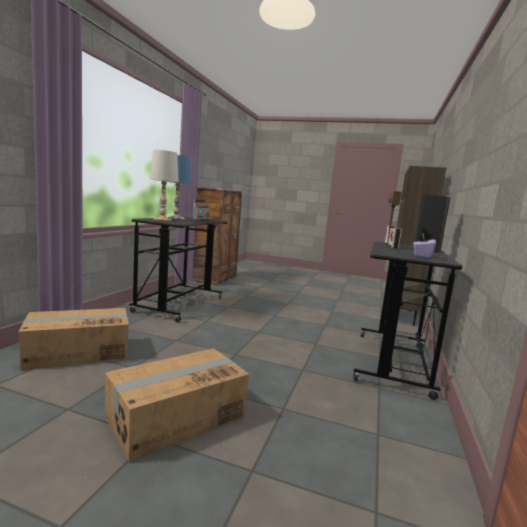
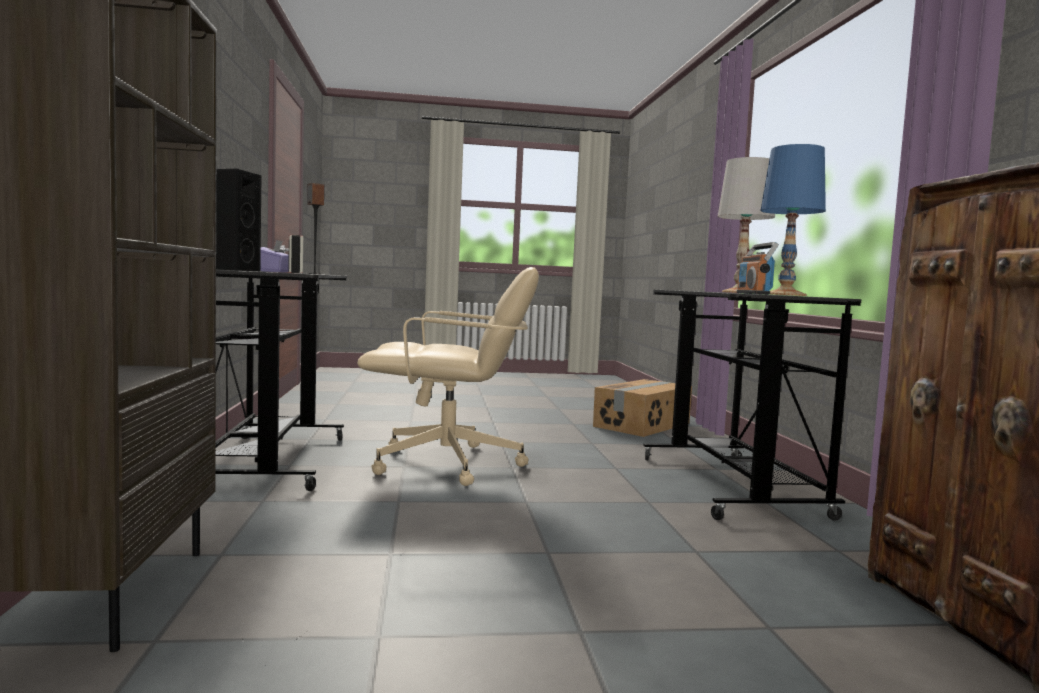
camera: 155 degrees right, 5 degrees down
(176, 417) = (486, 412): cardboard box -> none
(290, 339) = (449, 465): none -> beige office chair

